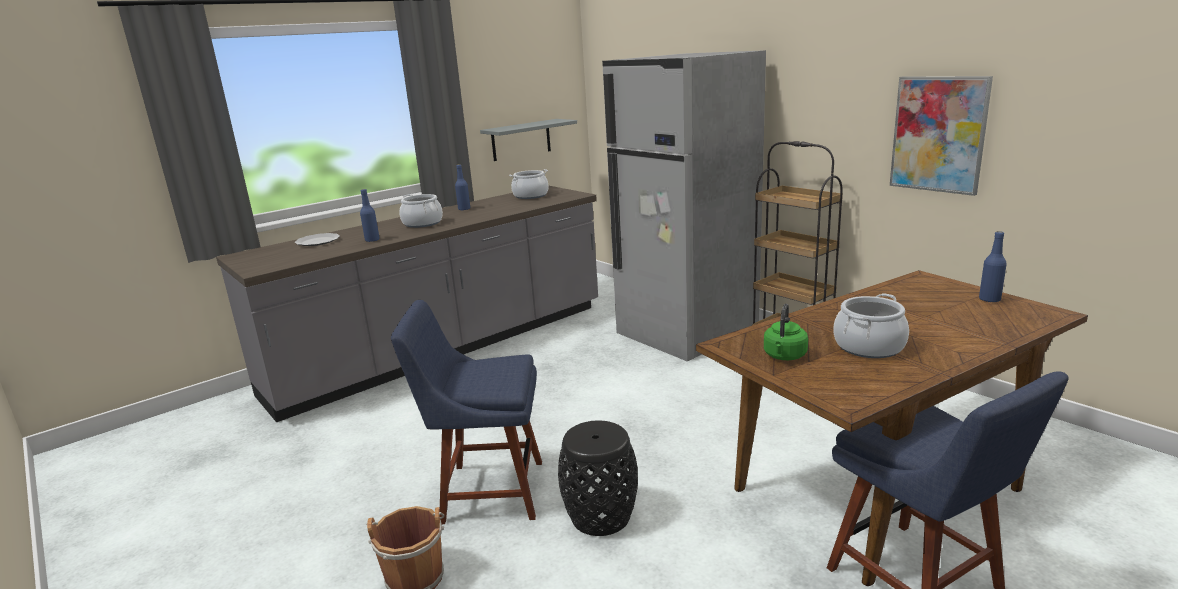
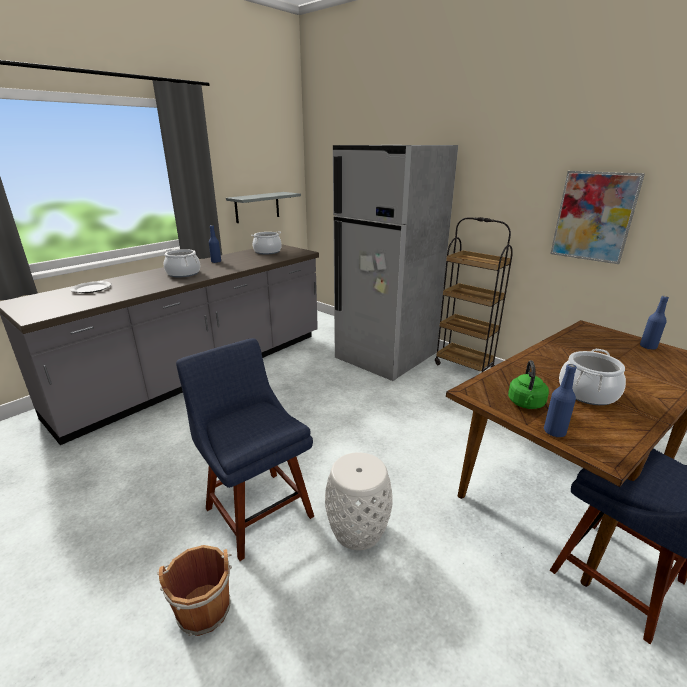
camera: 10 degrees left, 5 degrees up
(372, 240) = (141, 288): blue bottle -> blue bottle (554, 432)
(486, 491) = (256, 508): blue chair -> blue chair turned 60 degrees clockwise
(600, 517) = (357, 530): black stool -> white stool

